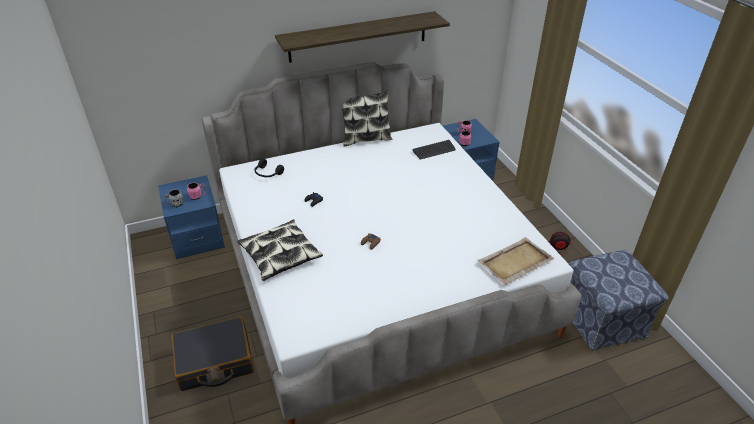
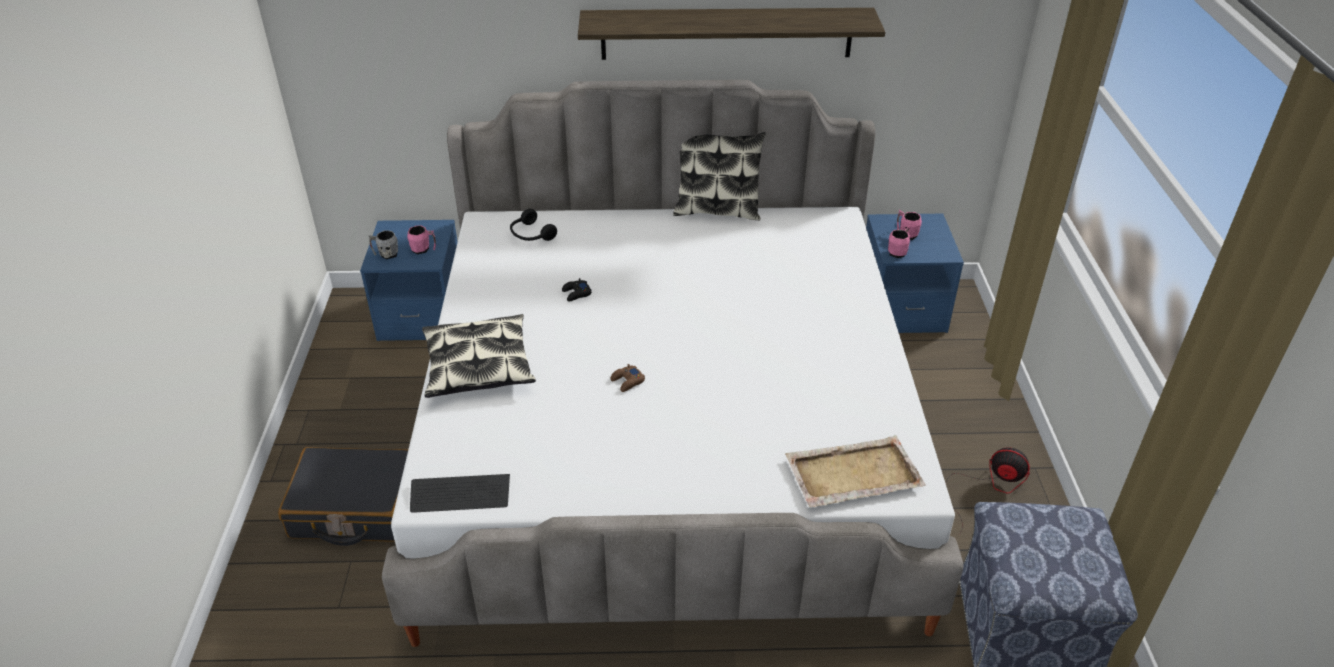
camera: 20 degrees right, 0 degrees up
(434, 150) = (821, 252): keyboard -> keyboard (460, 495)

